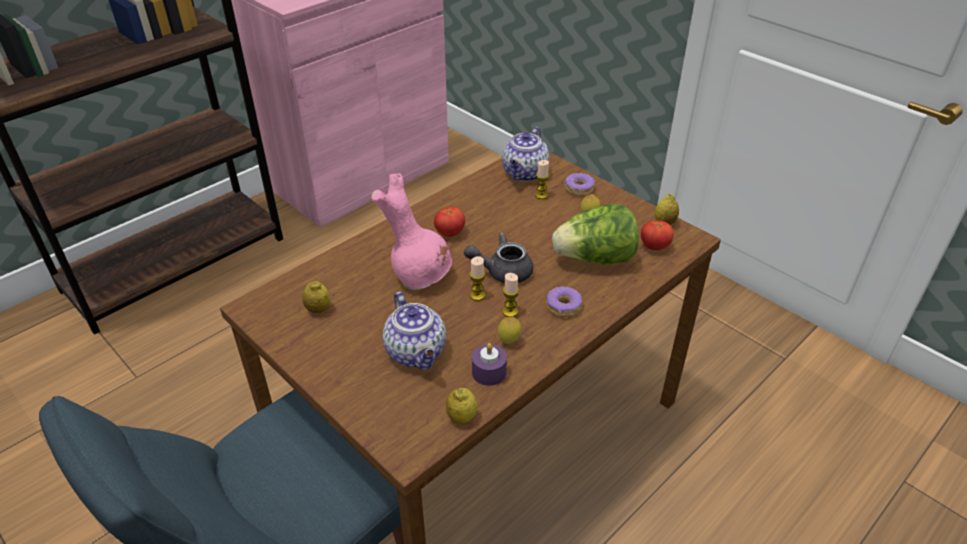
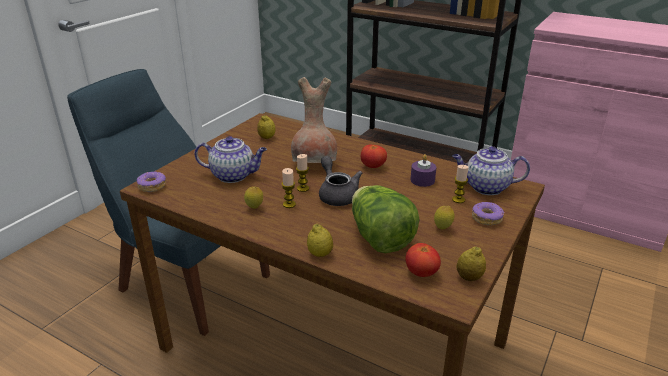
camera: 75 degrees right, 10 degrees down
(417, 353) = (234, 175): teapot -> teapot turned 135 degrees counterclockwise
(420, 276) = (315, 164): pink vase -> brown vase
(462, 417) = (175, 200): lemon -> lemon (320, 254)
(489, 372) = (220, 204): purple candle -> purple candle (422, 180)
(563, 307) = (304, 228): donut -> donut (152, 186)

